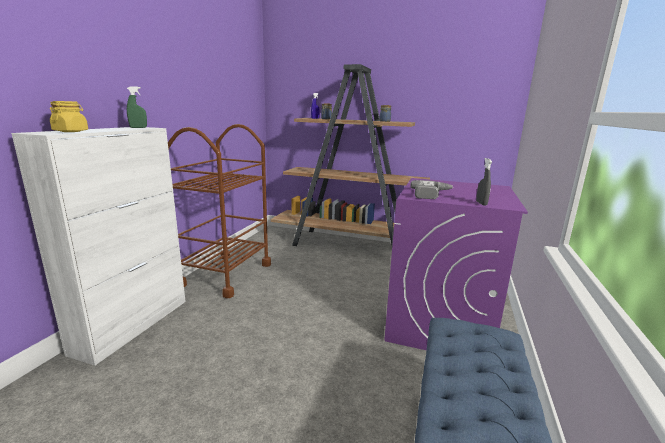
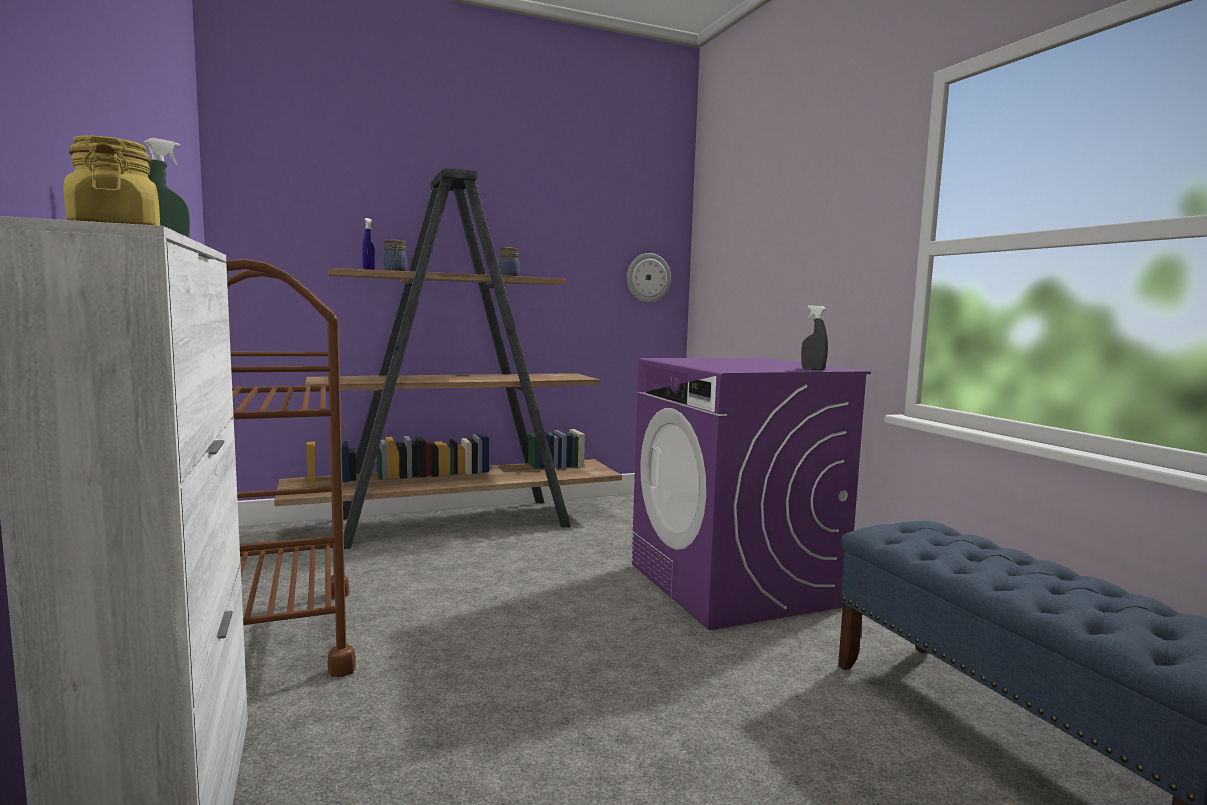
camera: 40 degrees left, 10 degrees down
(432, 194) = (738, 367): power drill -> none
(489, 120) = (648, 277): none -> wall clock

